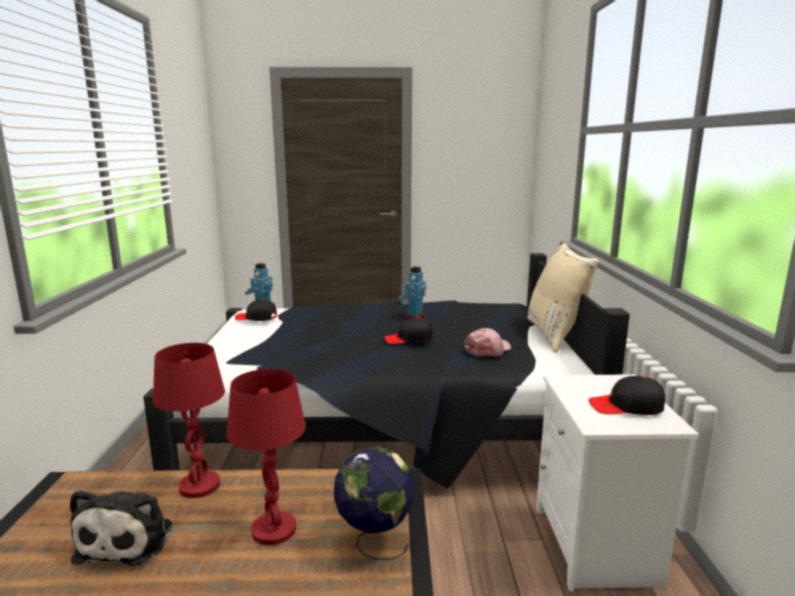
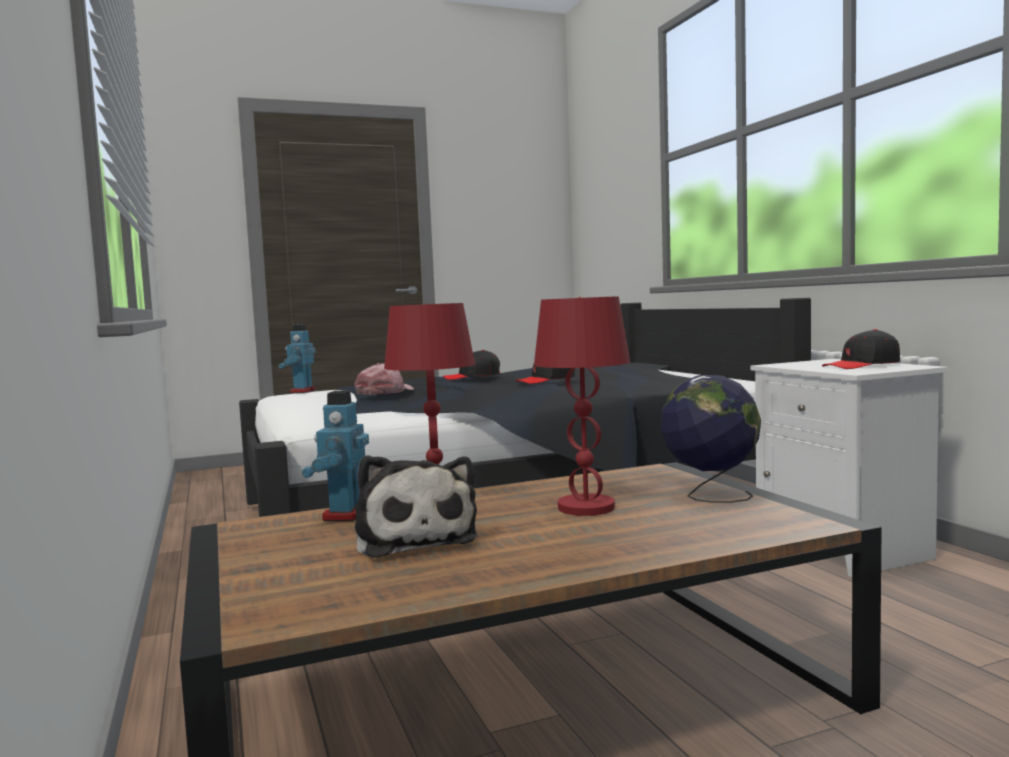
camera: 20 degrees left, 10 degrees down
(256, 318) = (311, 392): black cap -> black cap (472, 377)
(414, 316) = (521, 372): toy robot -> toy robot (344, 515)
(488, 350) = (645, 379): pink cap -> pink cap (385, 392)
(556, 335) = (693, 372): beige pillow -> none

